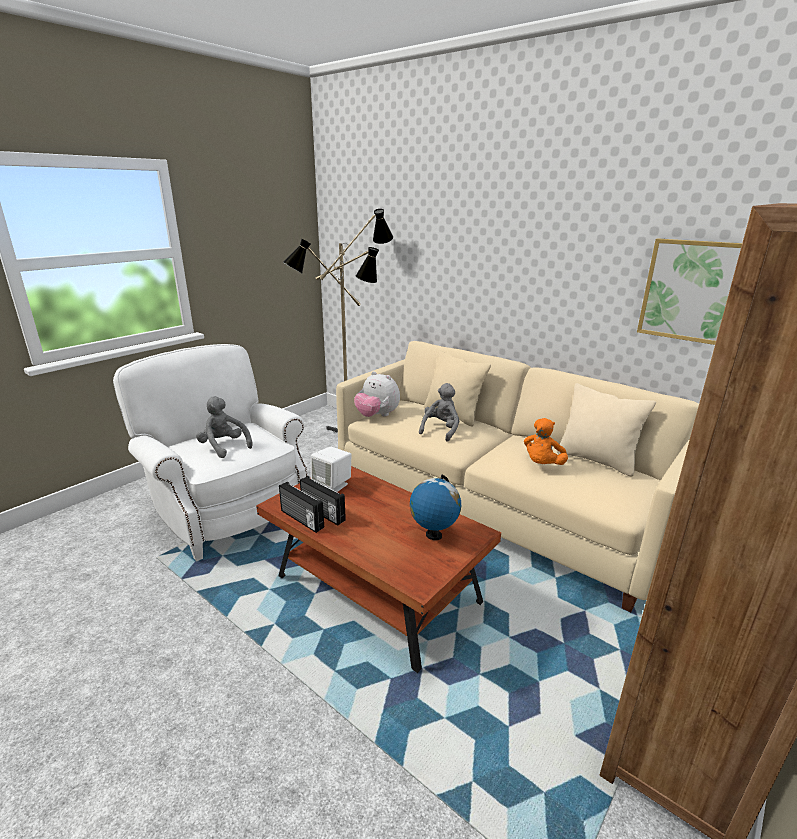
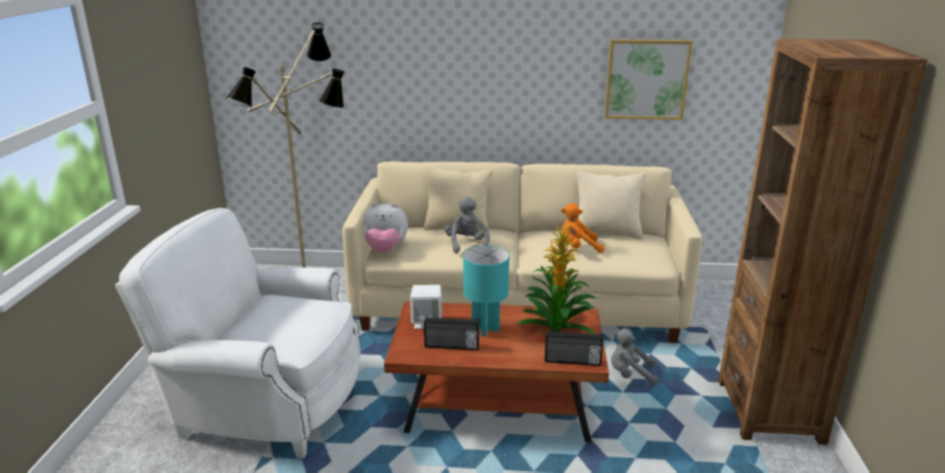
camera: 35 degrees left, 0 degrees up
(224, 447) = (286, 324): grey plush toy -> grey plush toy (630, 375)
(301, 519) = (442, 358): radio -> radio (572, 361)
(369, 510) = (486, 329): none -> turquoise table lamp
(433, 535) = (557, 328): globe -> potted plant
(542, 465) = (577, 248): orange plush toy -> orange plush toy turned 90 degrees clockwise

